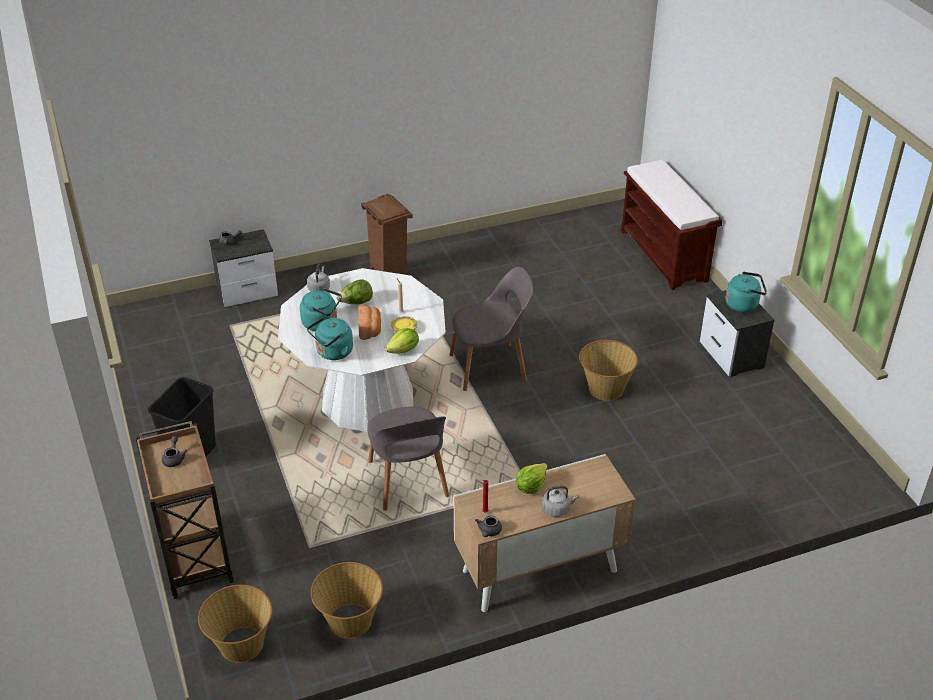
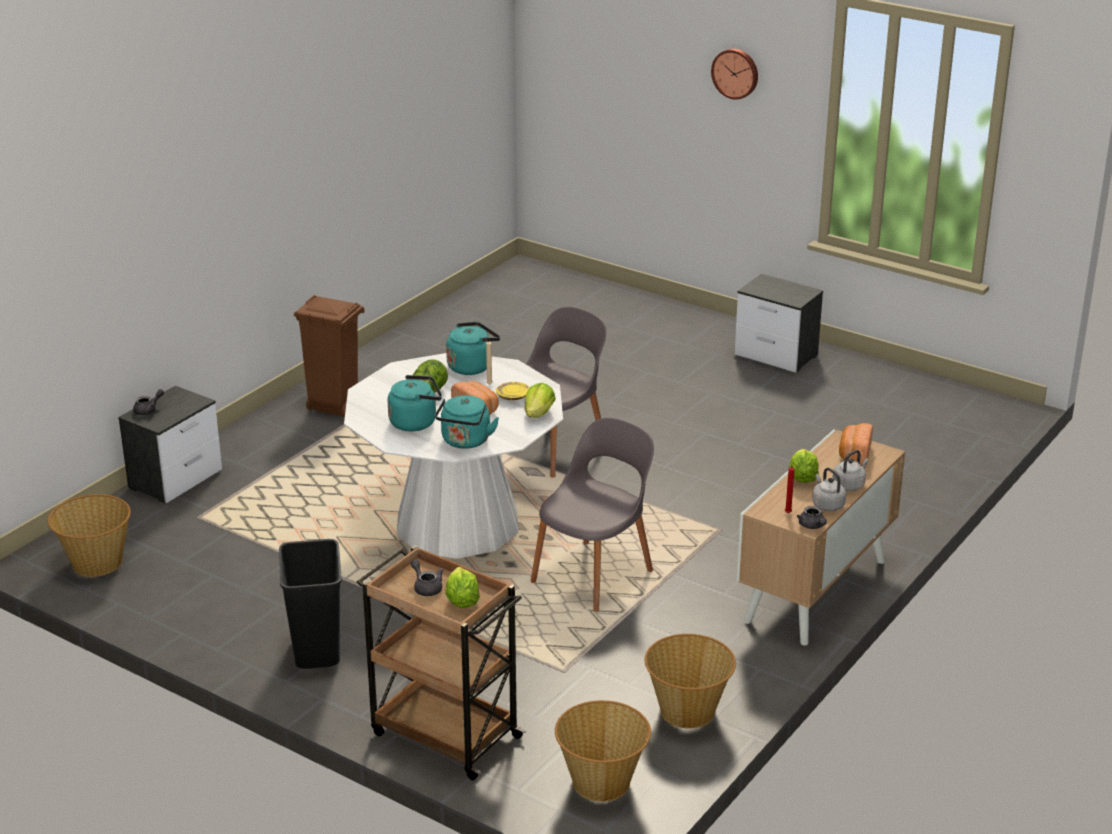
camera: 35 degrees left, 10 degrees down
(180, 480) = (462, 601): none -> lettuce
(319, 288) = (367, 394): grey kettle -> grey kettle (827, 504)
(408, 481) = (594, 575): grey chair -> grey chair turned 90 degrees counterclockwise
(592, 483) = (854, 454): none -> bread
(605, 389) = (692, 424): basket -> basket (96, 563)
(664, 255) = (611, 295): brown bench -> none
(743, 304) = (781, 287): turquoise kettle -> turquoise kettle (472, 366)
(764, 116) = (736, 73): none -> wall clock

